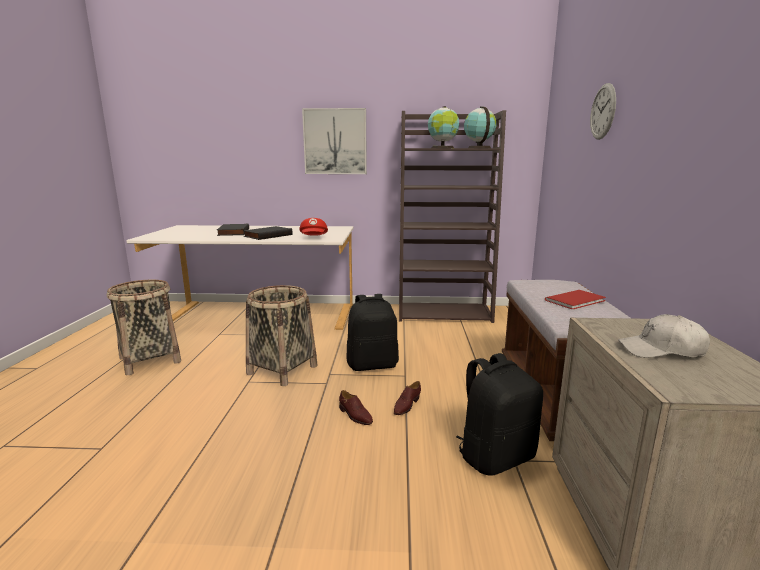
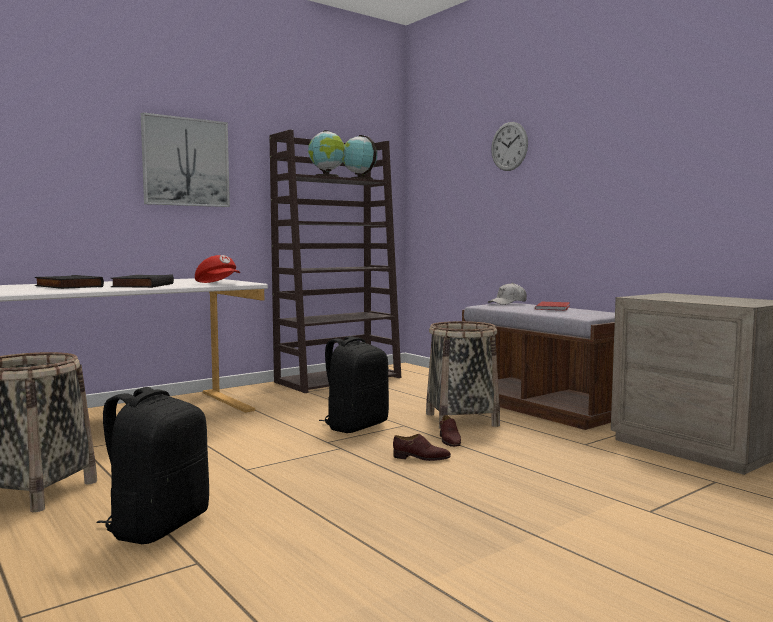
camera: 40 degrees left, 10 degrees down
(282, 370) = (264, 452): basket -> basket (461, 420)
(495, 456) = (571, 446): black backpack -> black backpack (158, 526)
(661, 350) = (698, 299): white cap -> white cap (507, 303)

